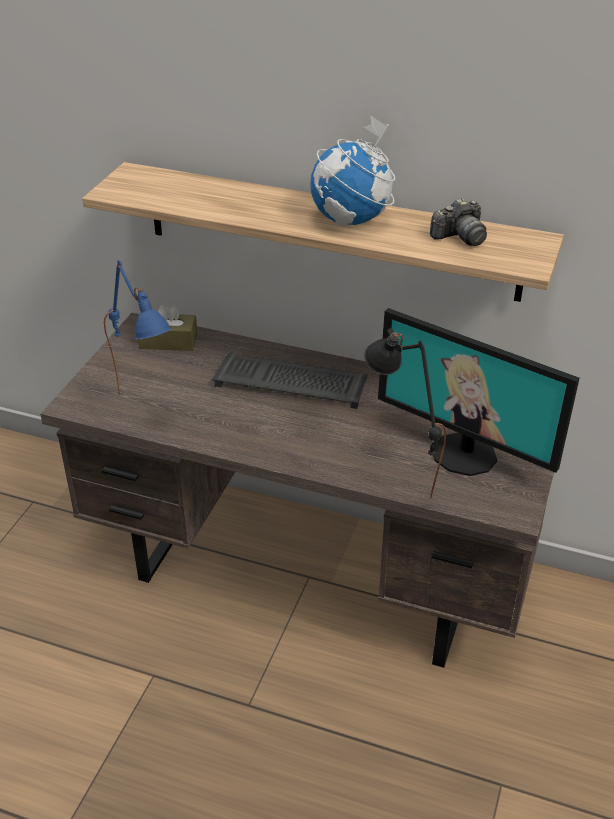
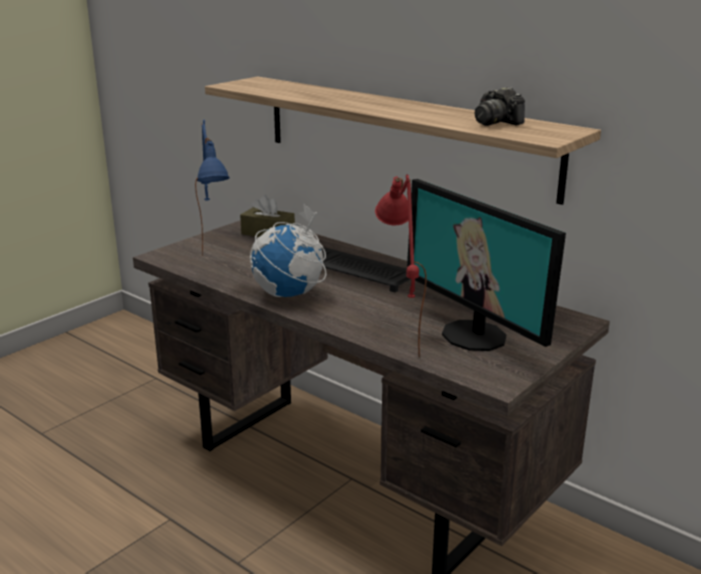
camera: 20 degrees right, 15 degrees down
(351, 220) = (407, 108): globe -> globe (289, 294)
(397, 477) = (397, 339): black table lamp -> red table lamp
(460, 237) = (496, 122): camera -> camera turned 60 degrees clockwise

